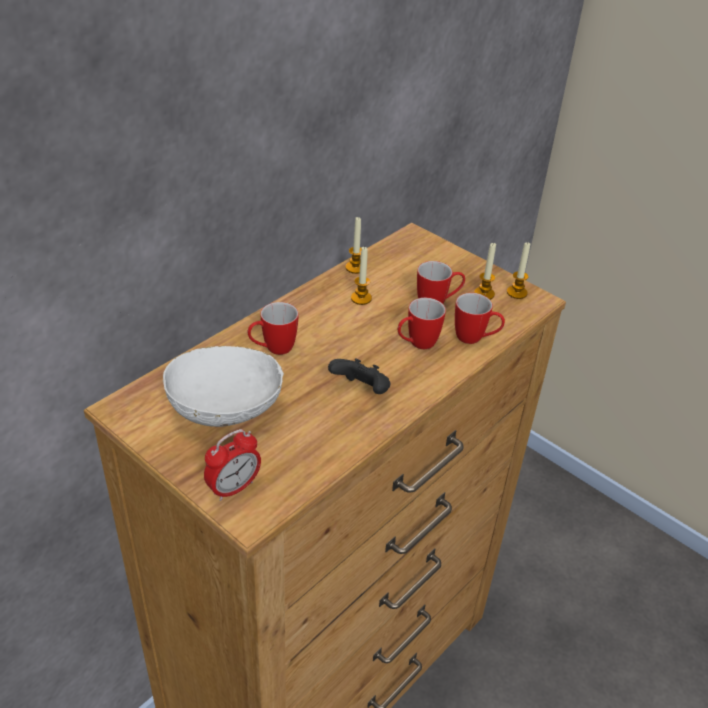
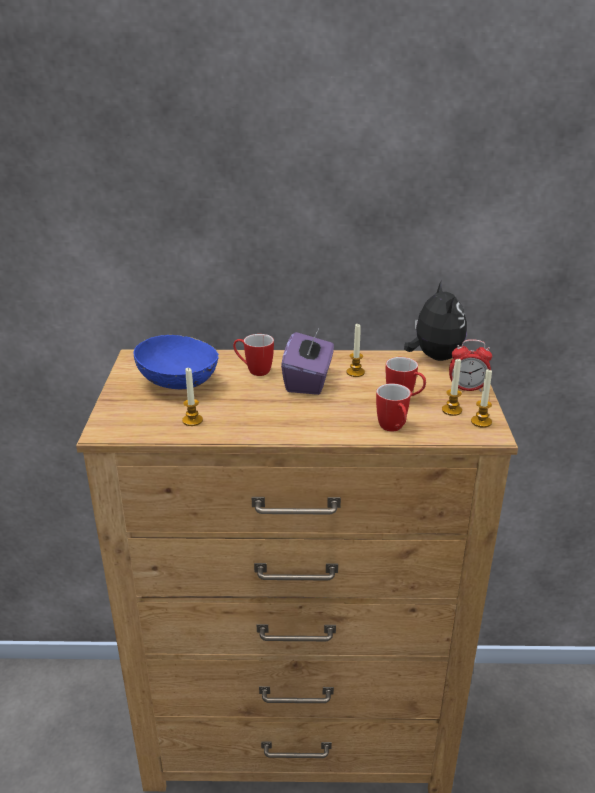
camera: 50 degrees right, 10 degrees down
(225, 408) = (179, 382): white bowl -> blue bowl
(233, 488) = (118, 416): alarm clock -> alarm clock (467, 388)
(338, 331) = (308, 381): none -> purple tissue box
(355, 268) = (383, 356): candle -> candle (192, 420)
(361, 391) = (265, 414): black game controller -> none
(394, 246) = (434, 357): none -> plush toy
(416, 344) = (345, 411): mug -> none

